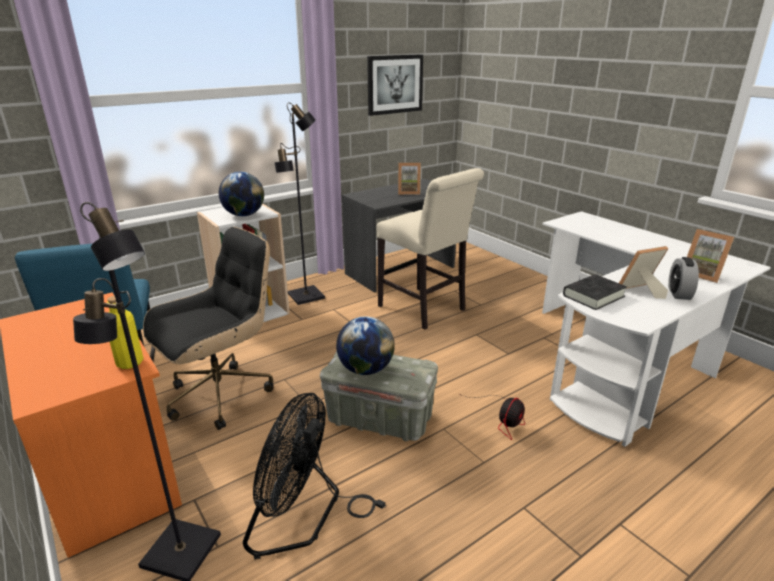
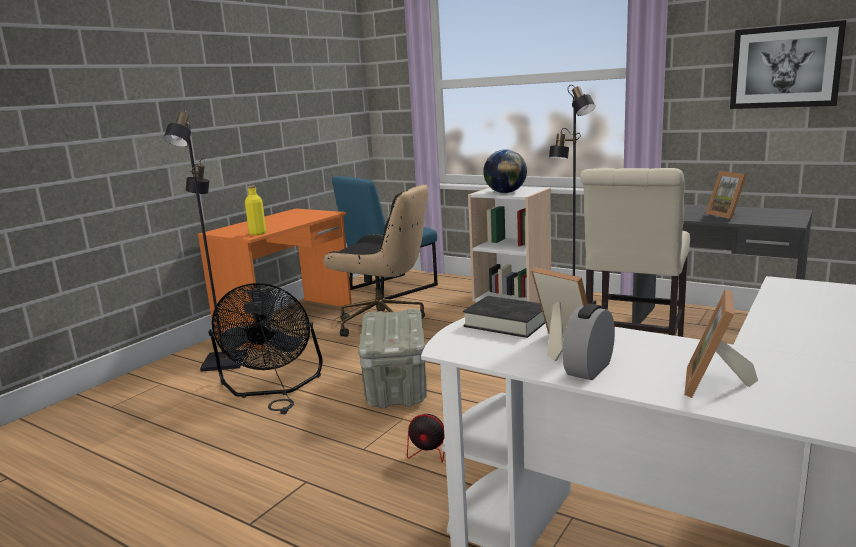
camera: 70 degrees right, 10 degrees down
(365, 369) = (383, 323): globe -> none
(679, 293) = (589, 369): alarm clock -> alarm clock turned 45 degrees counterclockwise

